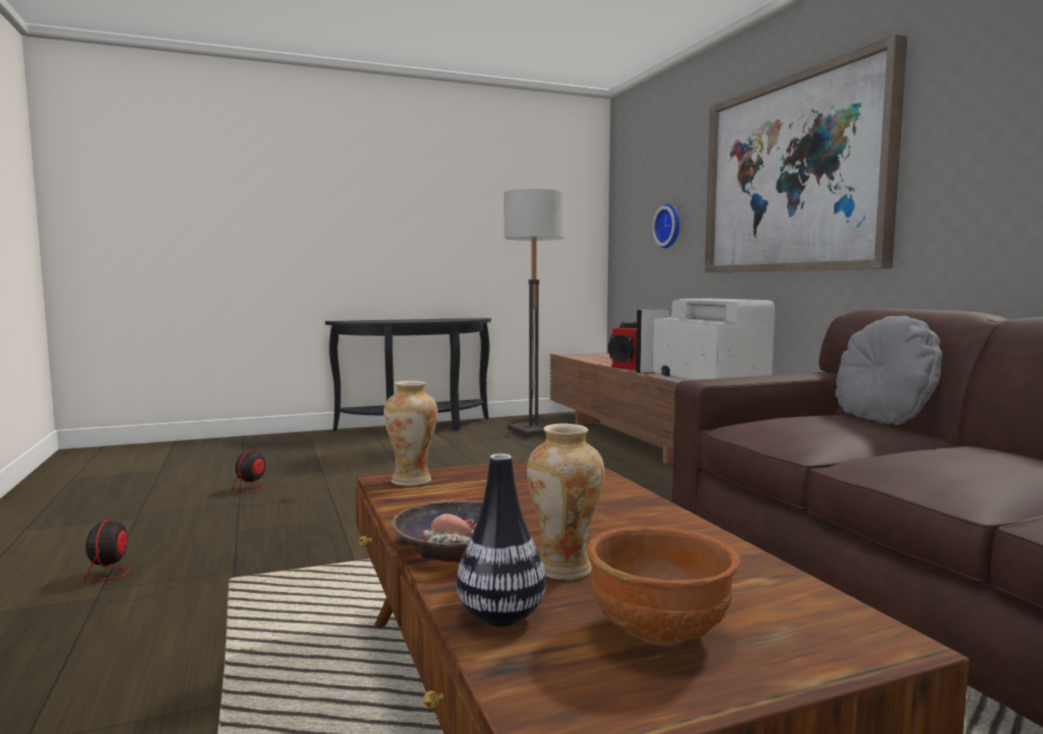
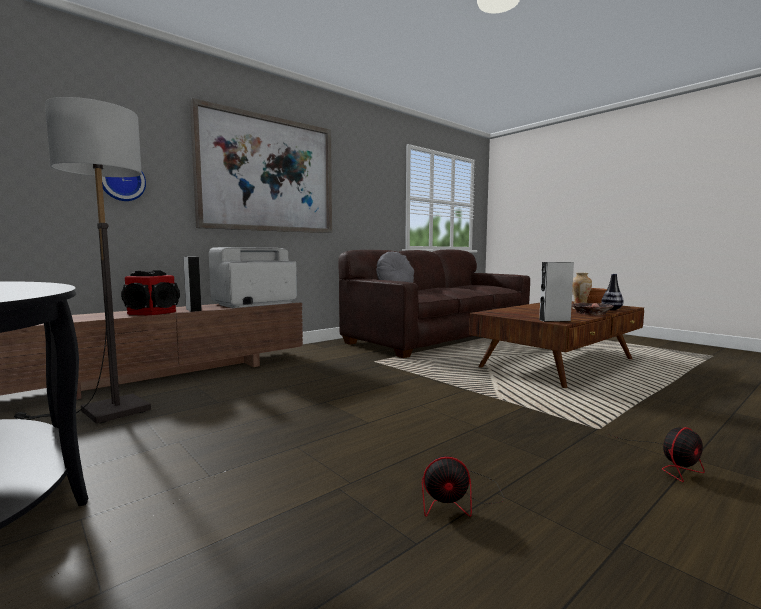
camera: 110 degrees left, 0 degrees up
(411, 481) = (554, 320): vase -> grey speaker

